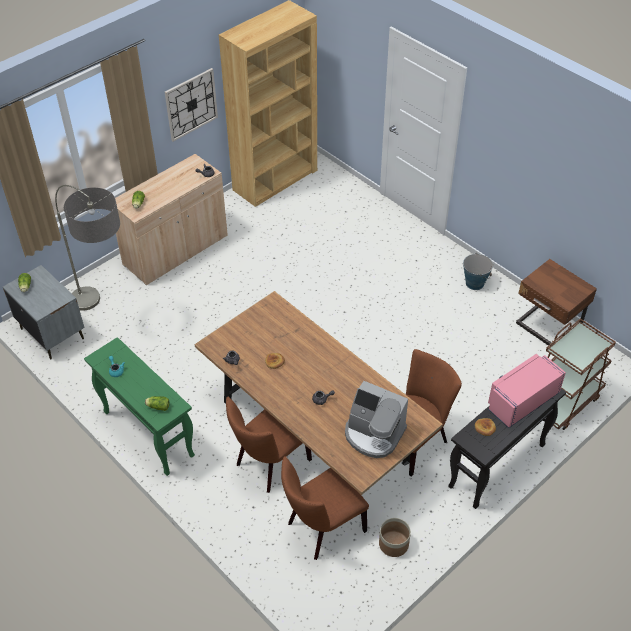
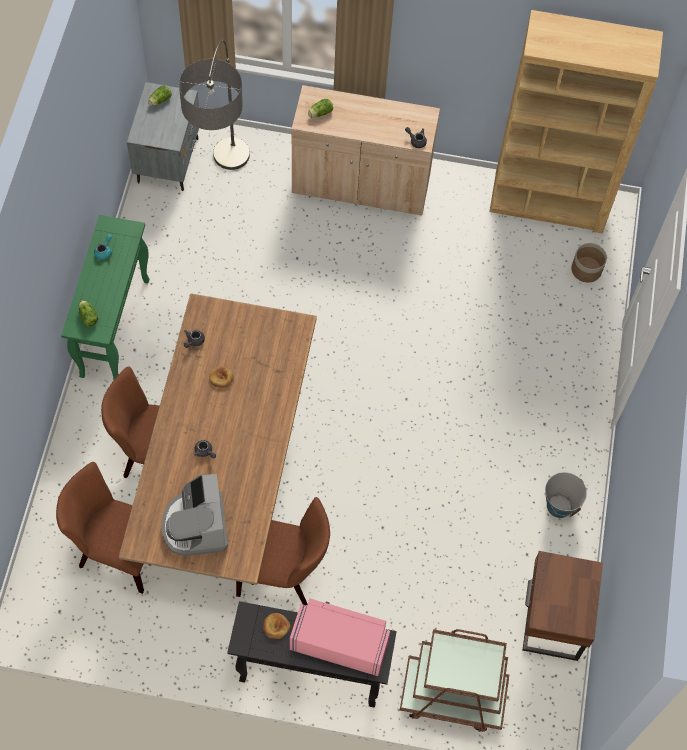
camera: 50 degrees right, 15 degrees up
(191, 104) = (466, 56): wall clock -> none
(393, 544) = (144, 627): planter -> planter (586, 270)

